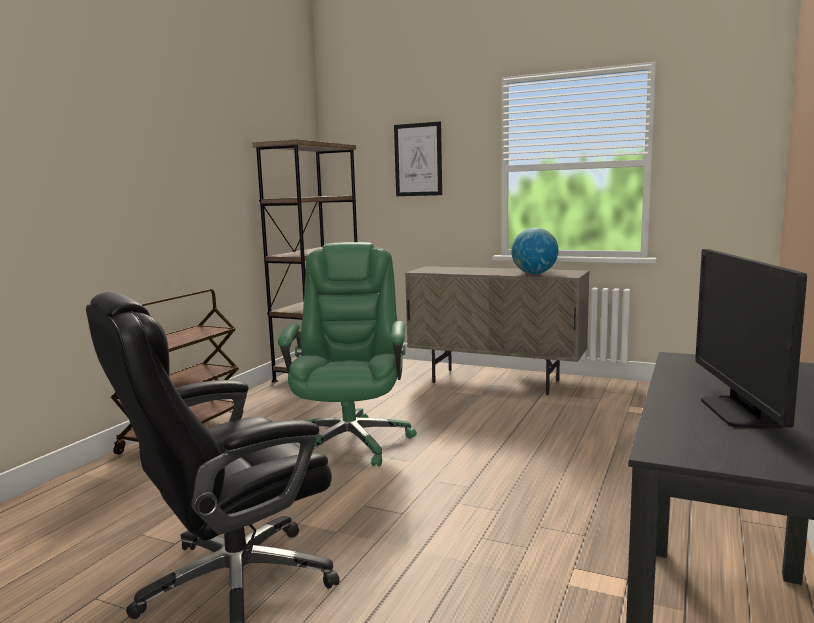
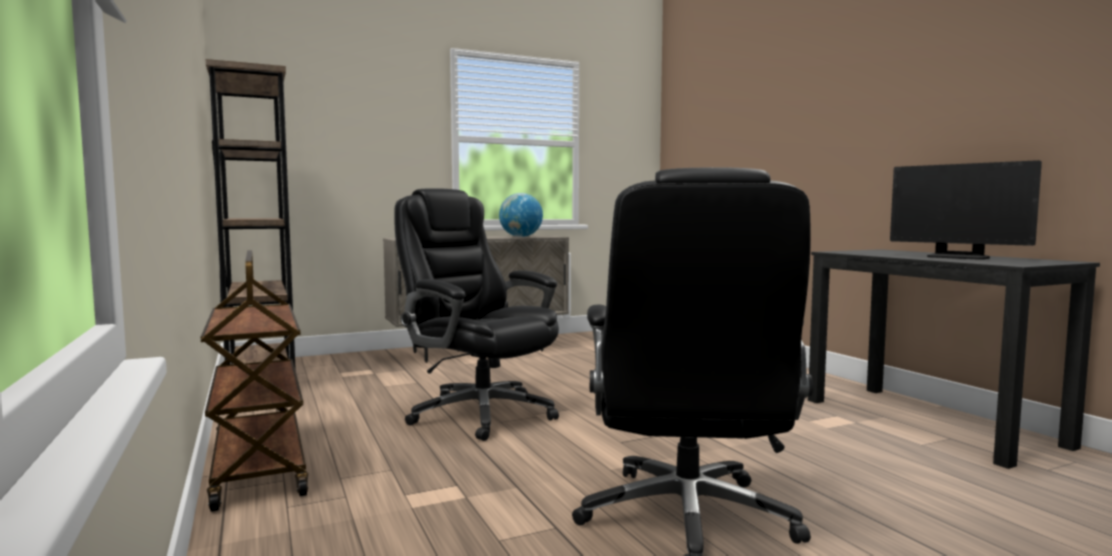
camera: 50 degrees left, 5 degrees down
(351, 441) = (480, 413): green office chair -> black office chair
(418, 159) = (357, 119): picture -> none

